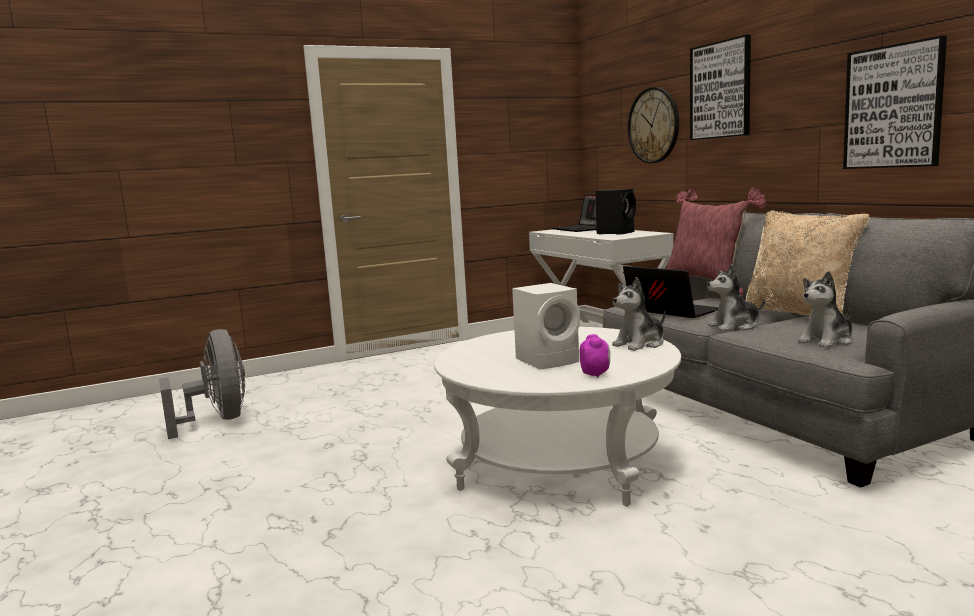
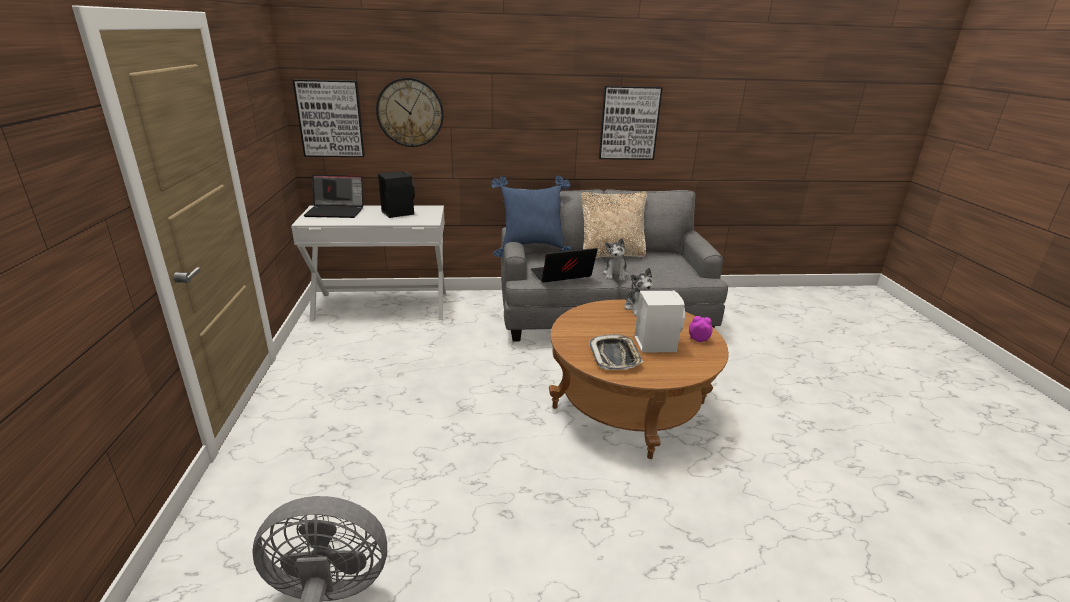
camera: 70 degrees left, 15 degrees up
(492, 352) = (615, 356): none -> tray
(560, 462) = (629, 405): white coffee table -> brown coffee table
(707, 297) = (531, 255): red pillow -> blue pillow
(721, 90) = (491, 92): picture -> picture (330, 119)
(827, 341) = (673, 270): plush toy -> none

